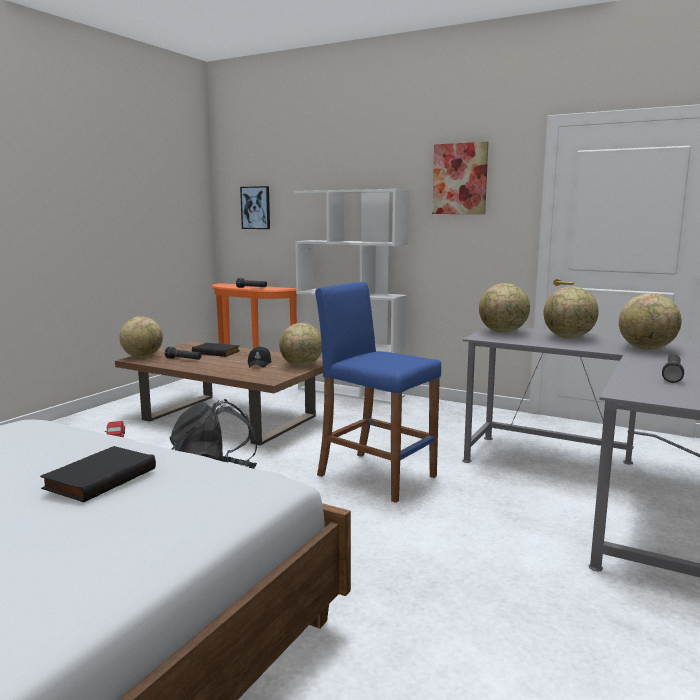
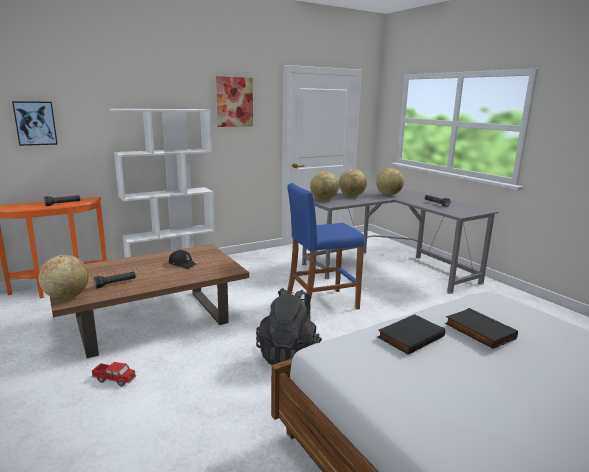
camera: 60 degrees left, 5 degrees up
(217, 352) = (114, 269): black book -> black book (410, 336)
(301, 365) = (211, 255): globe -> none

